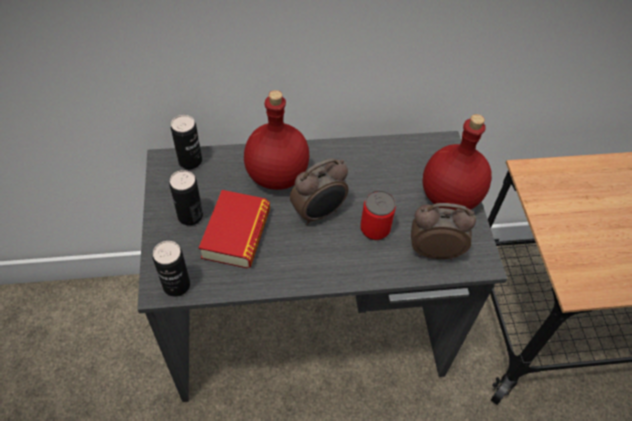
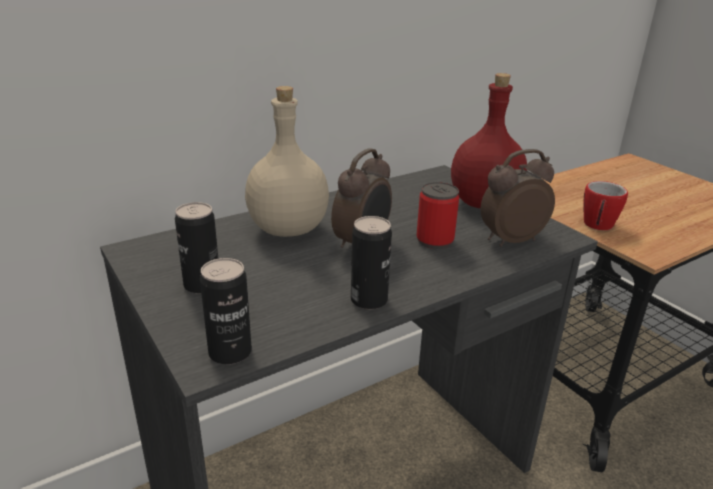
camera: 25 degrees left, 25 degrees down
(190, 161) = (168, 242): can -> can (369, 300)
(236, 234) = (277, 284): book -> none
(278, 176) = (289, 229): red bottle -> beige bottle
(559, 242) = (597, 227): none -> mug

